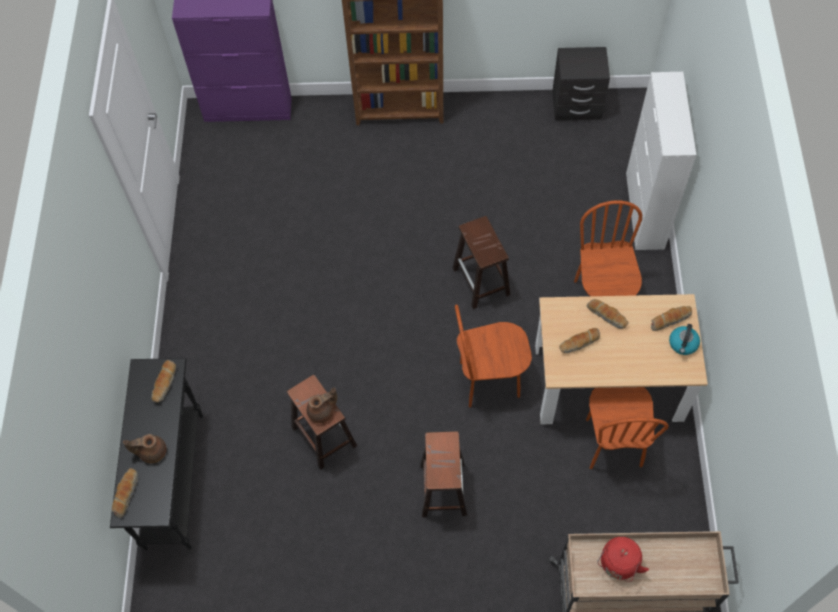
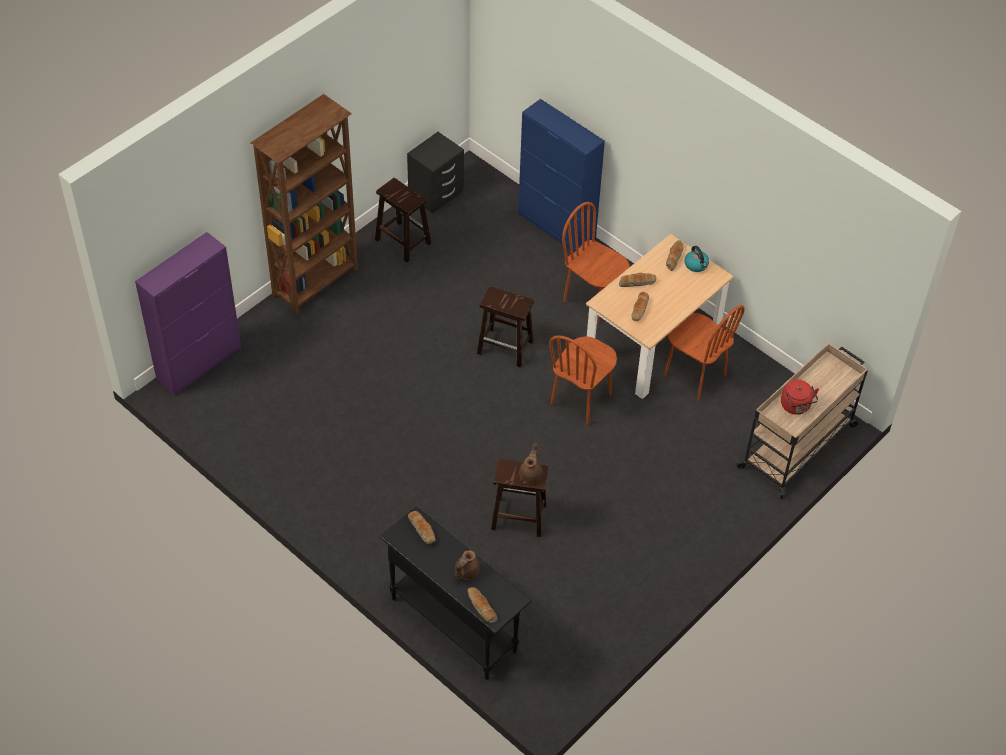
camera: 50 degrees left, 10 degrees down
(443, 488) = (628, 482): brown stool -> brown stool (402, 241)
(644, 211) = (556, 228): white cabinet -> blue cabinet

